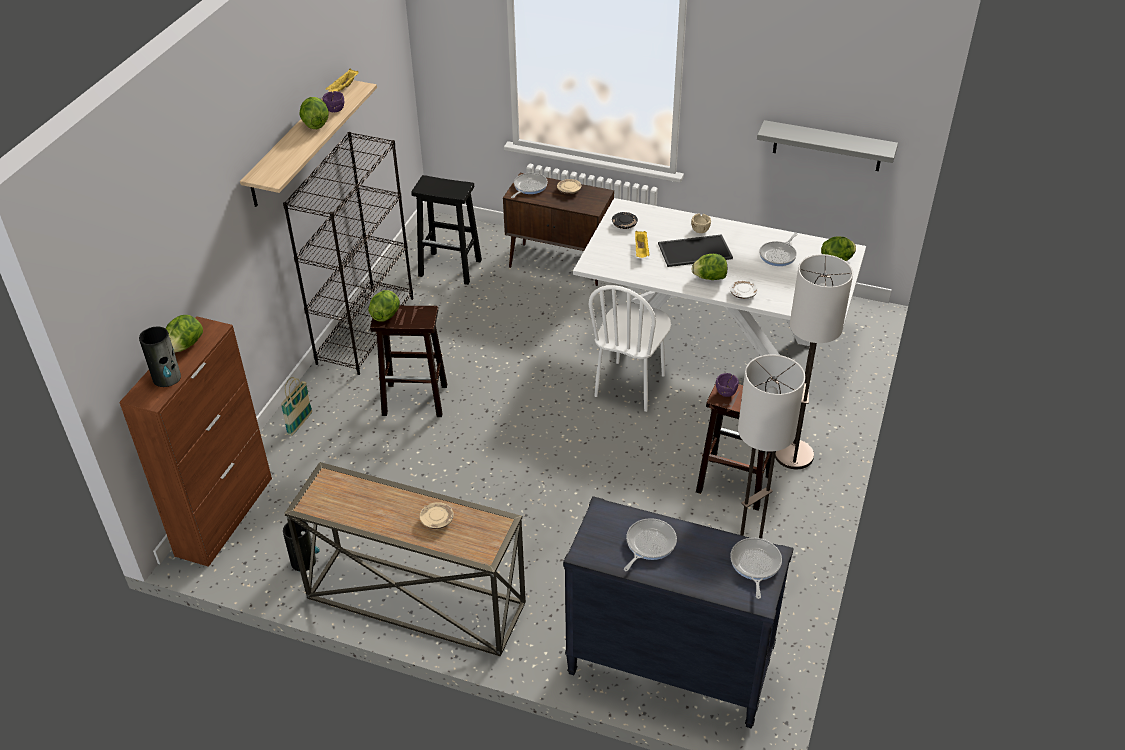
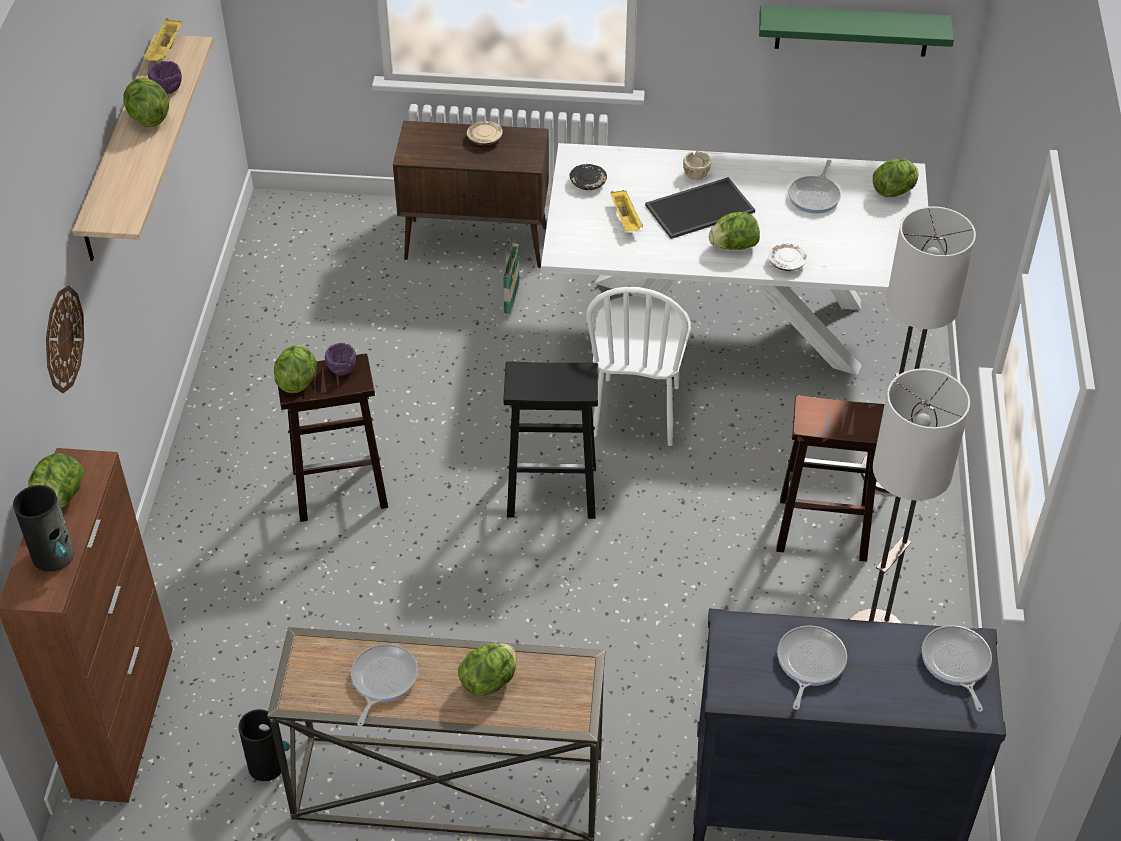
camera: 15 degrees left, 5 degrees up
(219, 249) = (63, 339): none -> wall clock
(300, 424) = (183, 557): basket -> basket (512, 300)
(365, 329) = (228, 392): black bookcase -> none
(437, 520) = (490, 681): beige plate -> lettuce
(451, 268) = (320, 274): black stool -> black stool (553, 491)
(529, 187) = (425, 142): frying pan -> frying pan (382, 680)
(726, 392) = (814, 413): purple bowl -> purple bowl (342, 368)
(827, 146) = (852, 31): grey shelf -> green shelf

